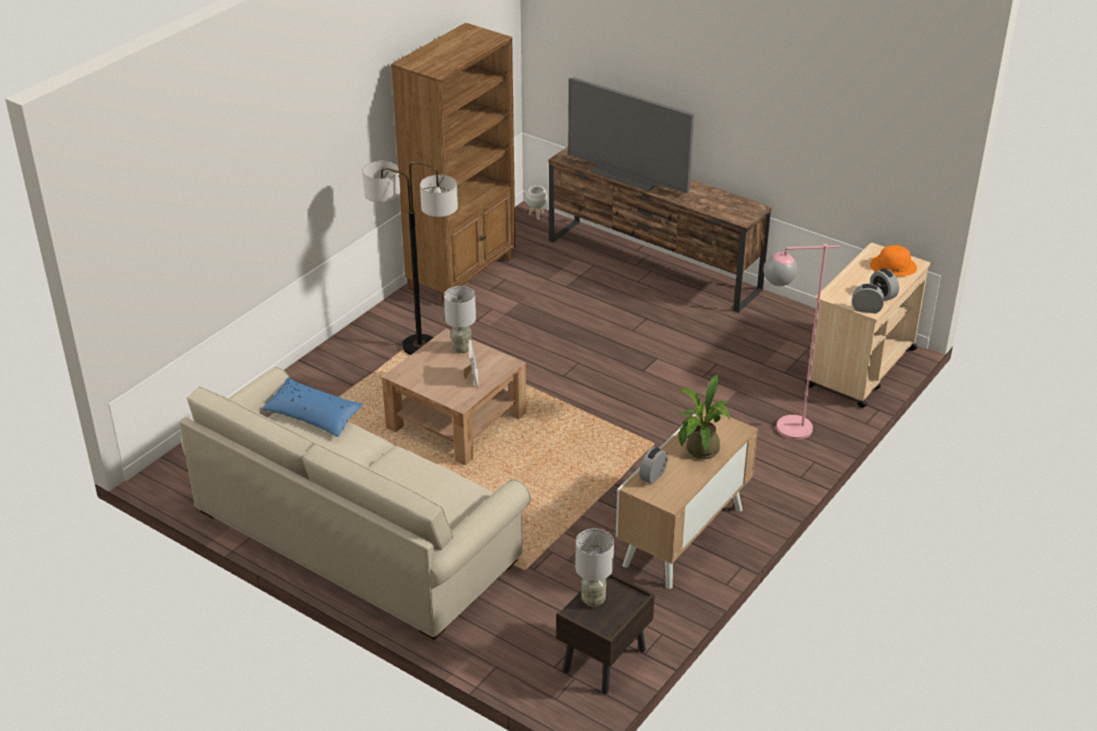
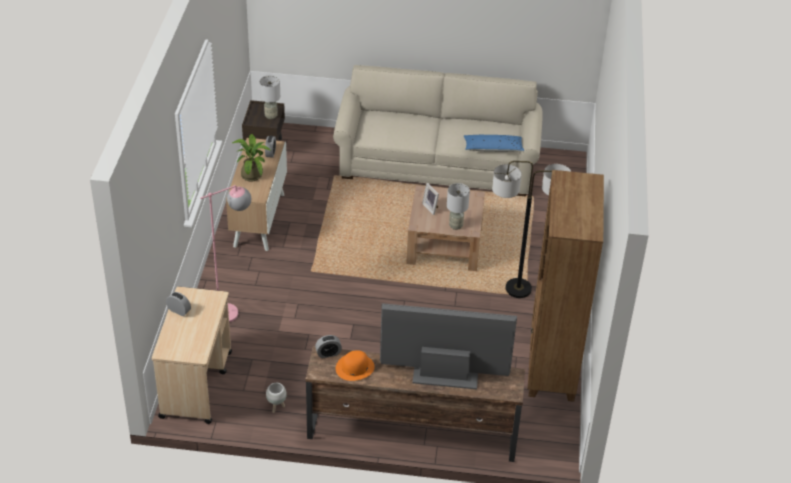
camera: 150 degrees right, 5 degrees up
(537, 215) = (551, 456): white planter -> white planter (276, 407)
(866, 309) = (187, 293): alarm clock -> alarm clock (328, 353)
(893, 266) = (179, 343): orange hat -> orange hat (355, 367)

